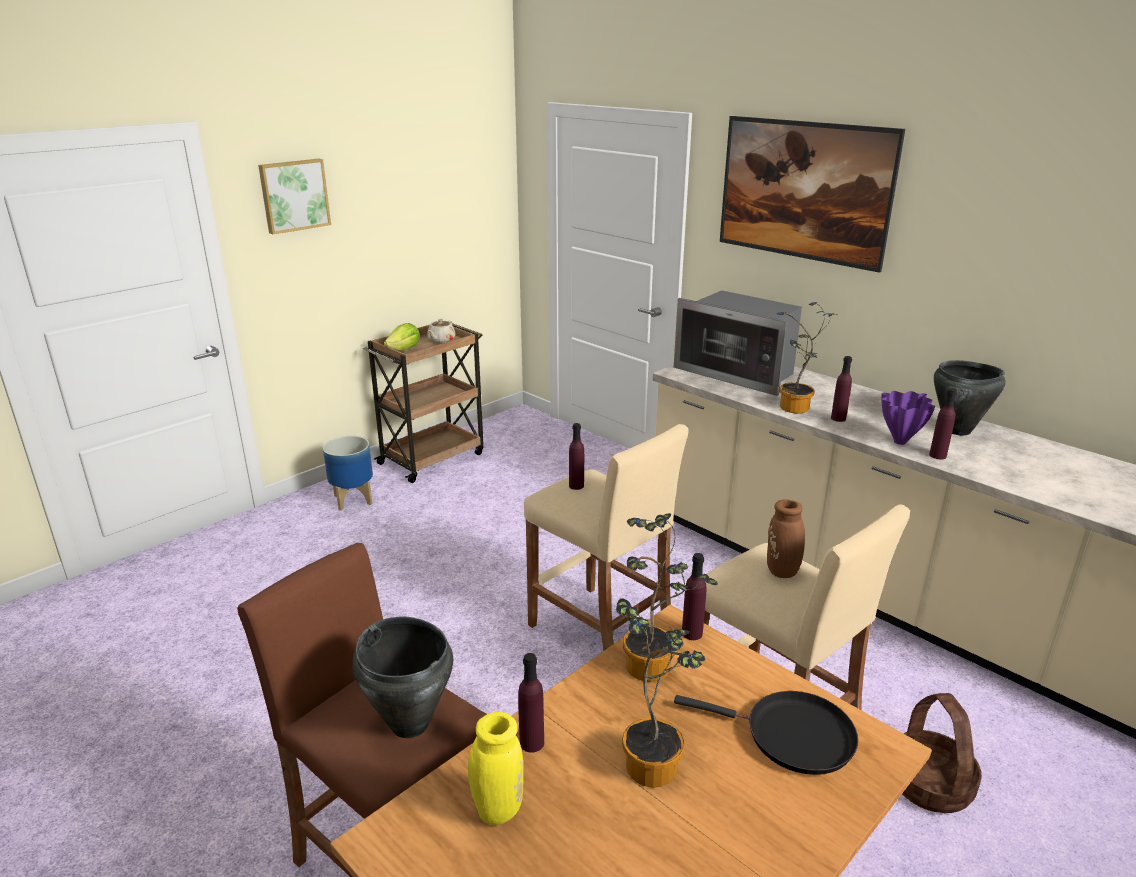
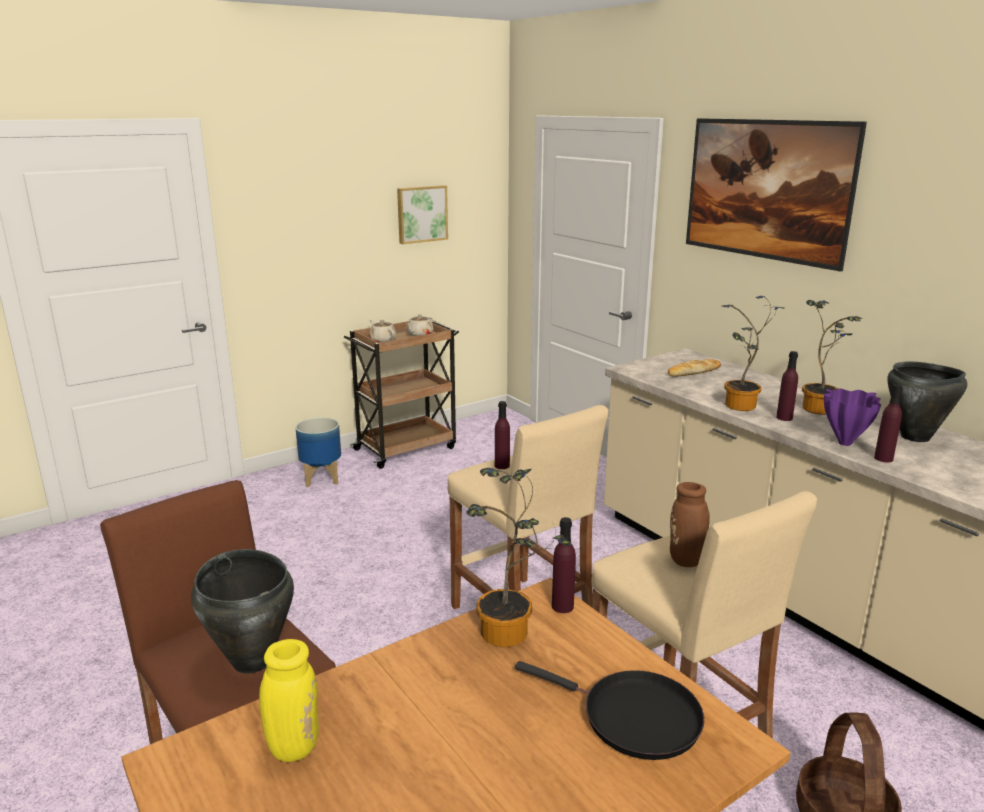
camera: 10 degrees right, 5 degrees down
(294, 195) = (286, 190): picture -> picture (421, 214)
(404, 349) = (382, 340): lettuce -> beige teapot
(531, 742) = (356, 689): purple bottle -> none
(655, 762) = (475, 724): potted plant -> potted plant (820, 408)
(738, 372) = (693, 372): microwave -> bread

